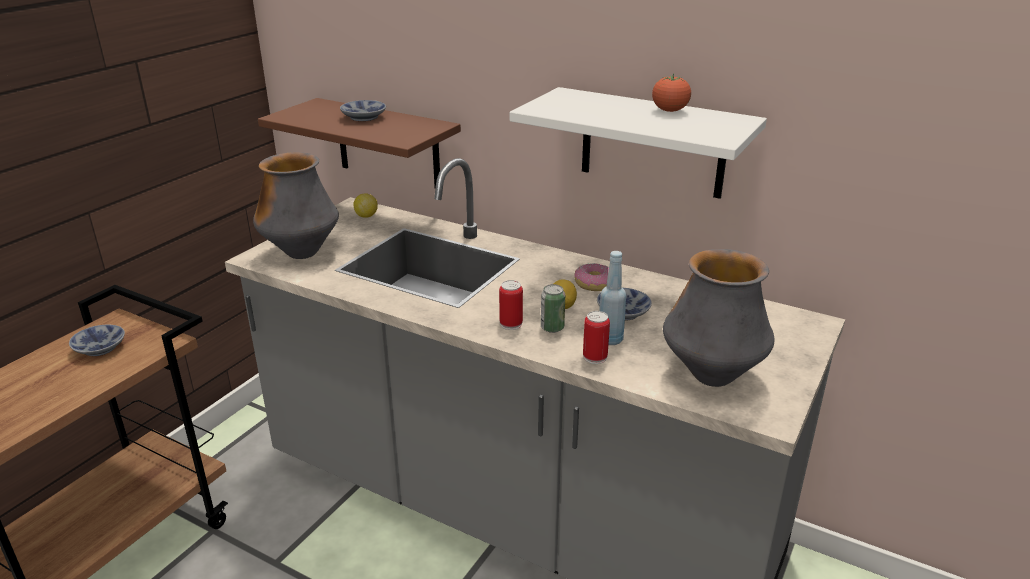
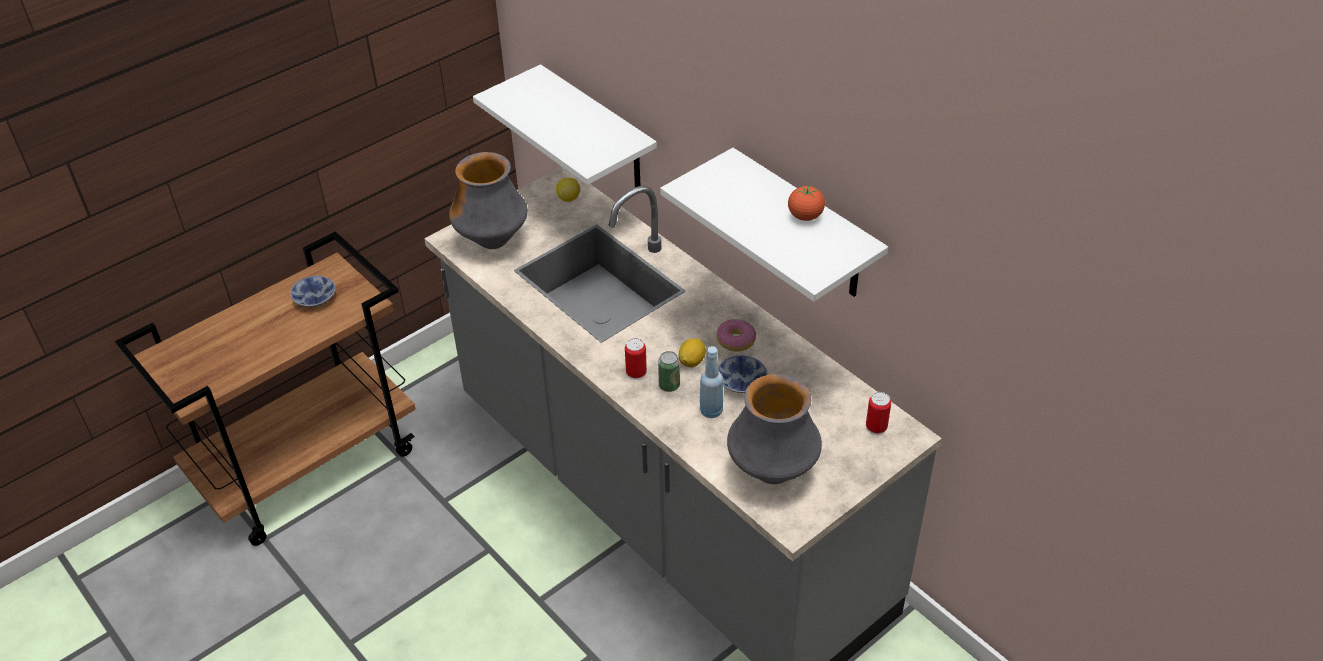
camera: 20 degrees right, 15 degrees up
(364, 118) = (569, 114): bowl -> none
(388, 144) = (598, 131): brown shelf -> white shelf
(595, 357) = (687, 427): can -> can (876, 427)

